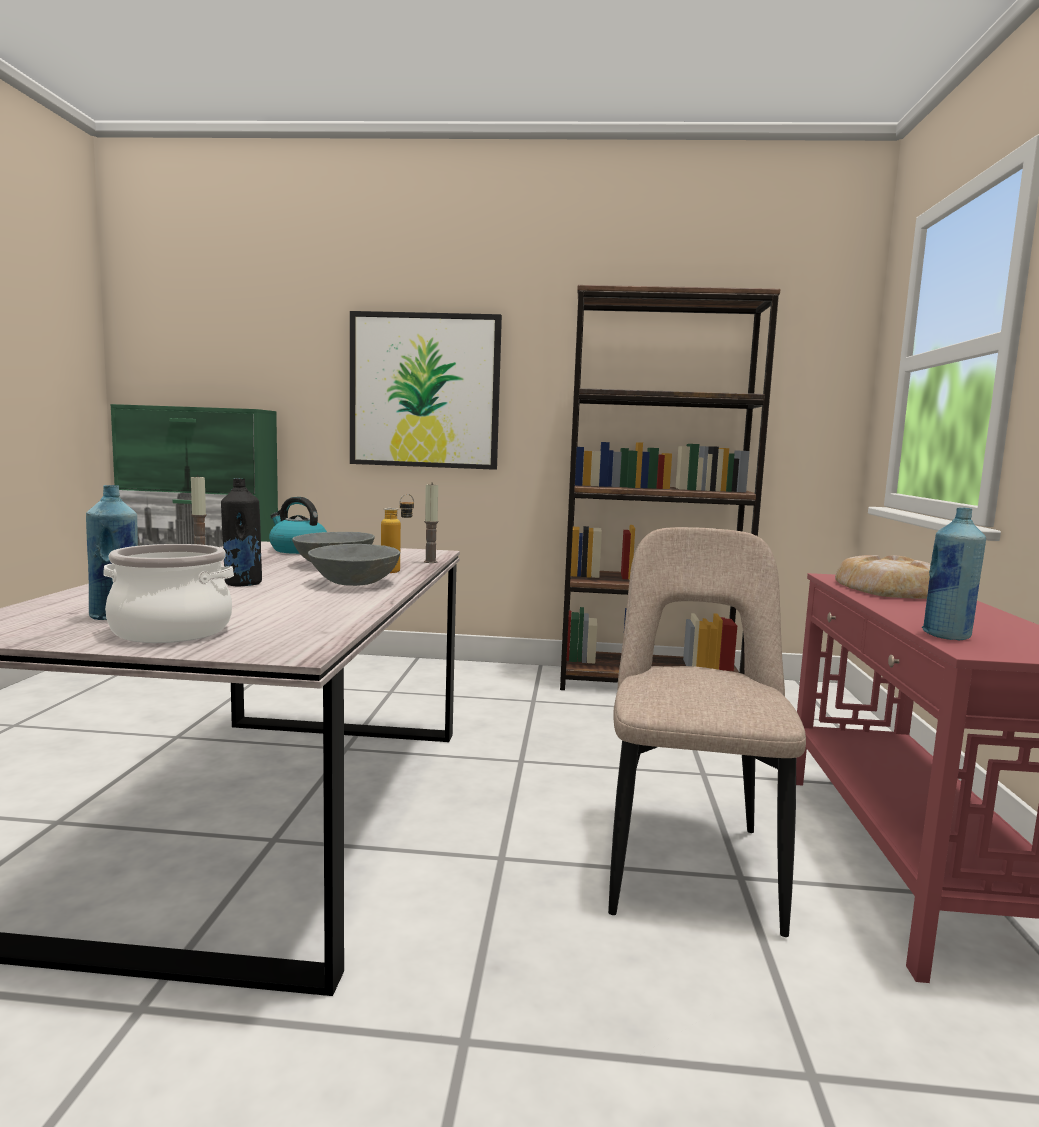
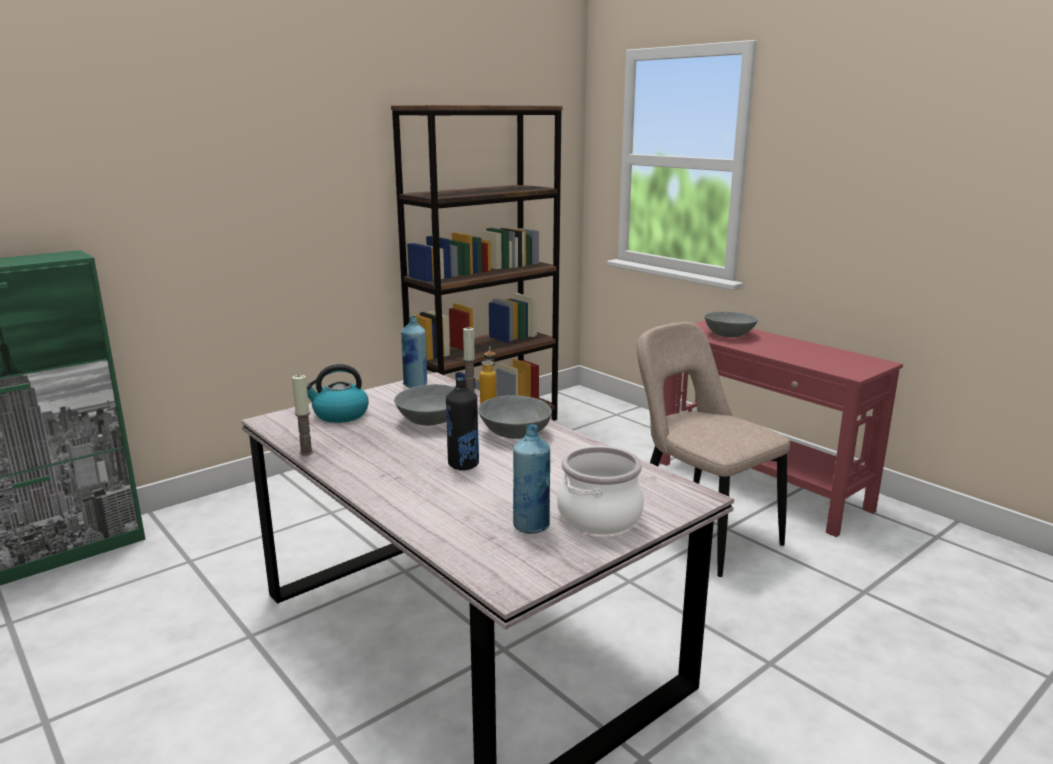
camera: 45 degrees left, 10 degrees up
(425, 391) = (254, 205): picture -> none
(892, 590) = (729, 335): bread -> grey bowl
(946, 636) = (825, 366): blue bottle -> blue bottle (415, 385)

